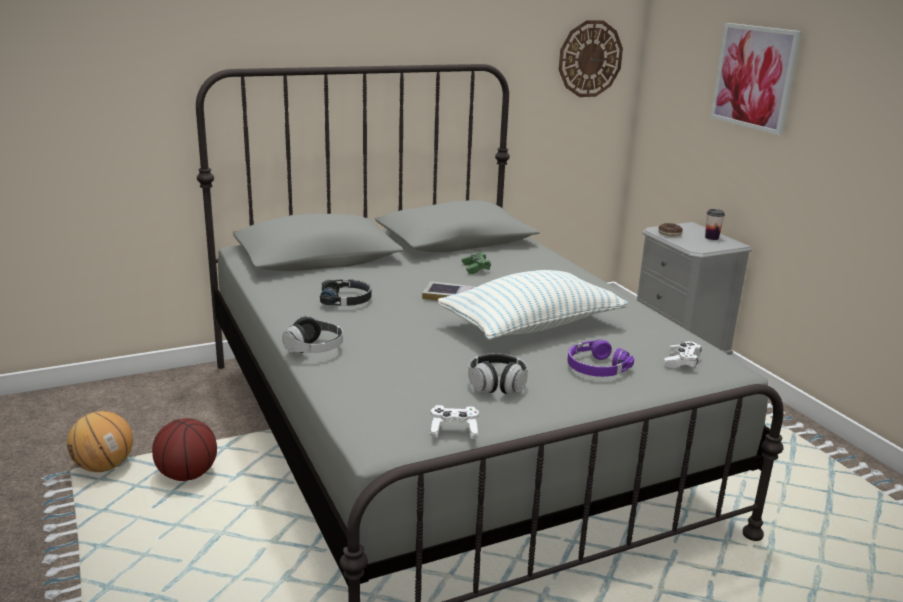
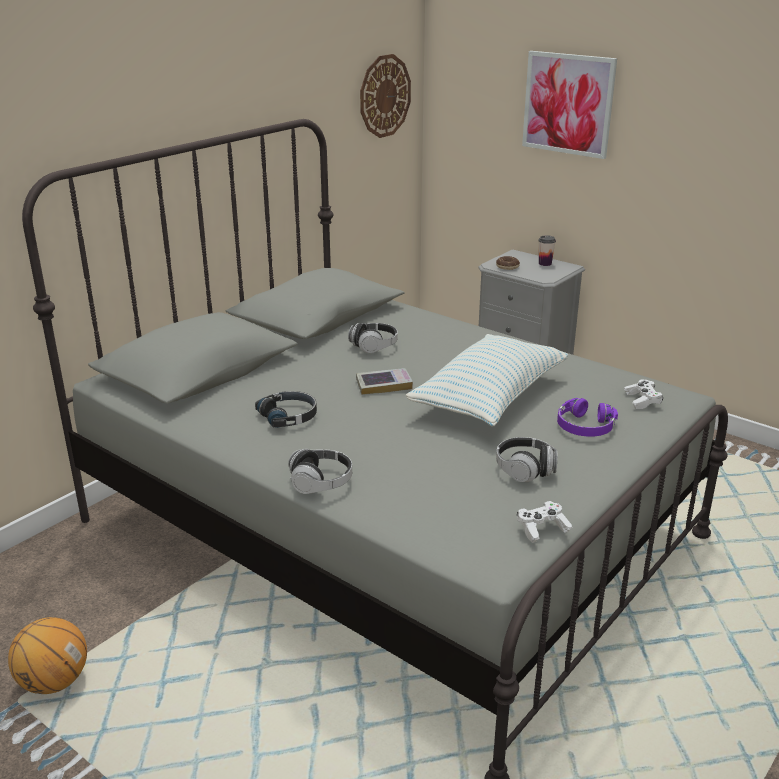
camera: 25 degrees left, 5 degrees up
(187, 474) = (160, 656): basketball -> none
(475, 268) = (374, 346): green game controller -> headphones

